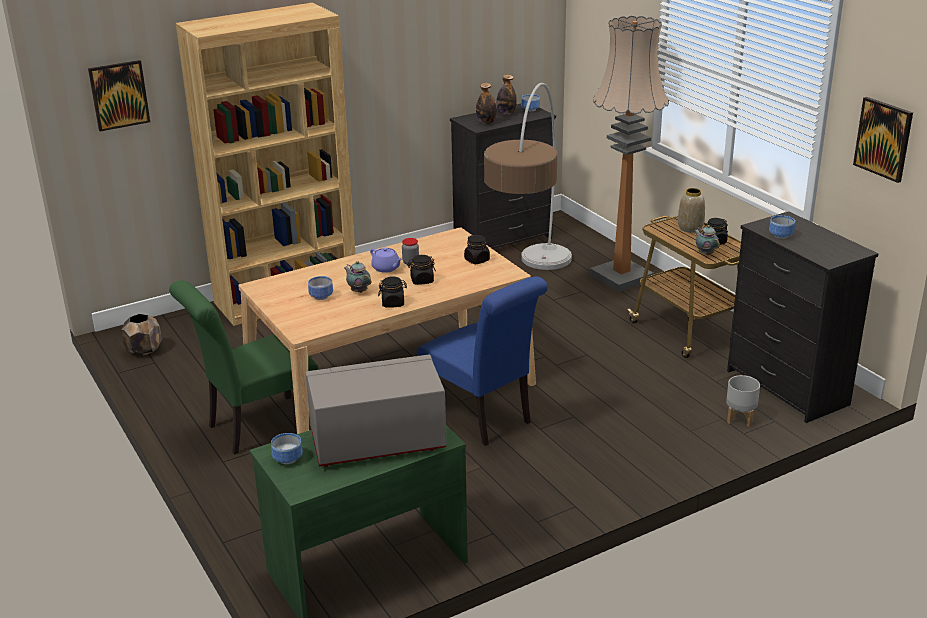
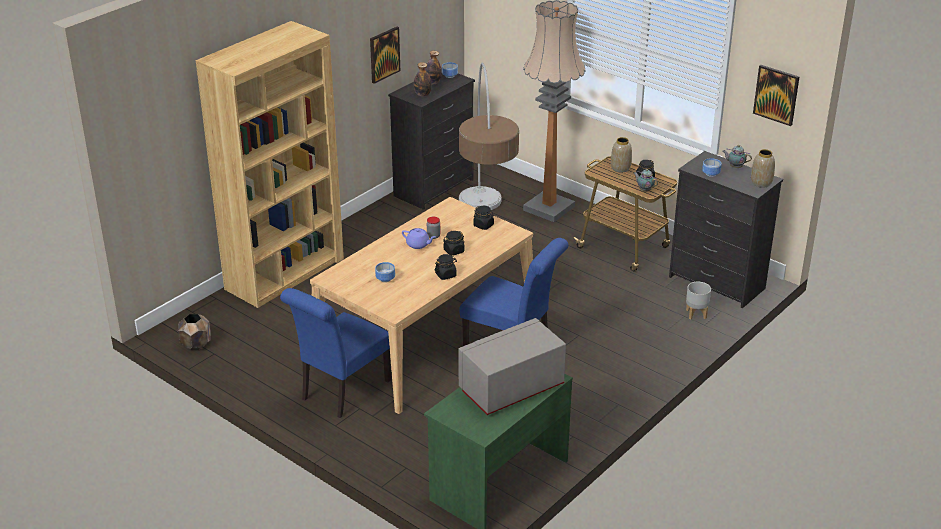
camera: 20 degrees left, 5 degrees up
(119, 95) = (154, 129): picture -> picture (384, 54)
(256, 427) = (341, 392): green chair -> blue chair
(289, 458) = (457, 413): bowl -> none
(358, 291) = (411, 269): teapot -> teapot (735, 167)
(844, 254) = (761, 183): none -> vase

